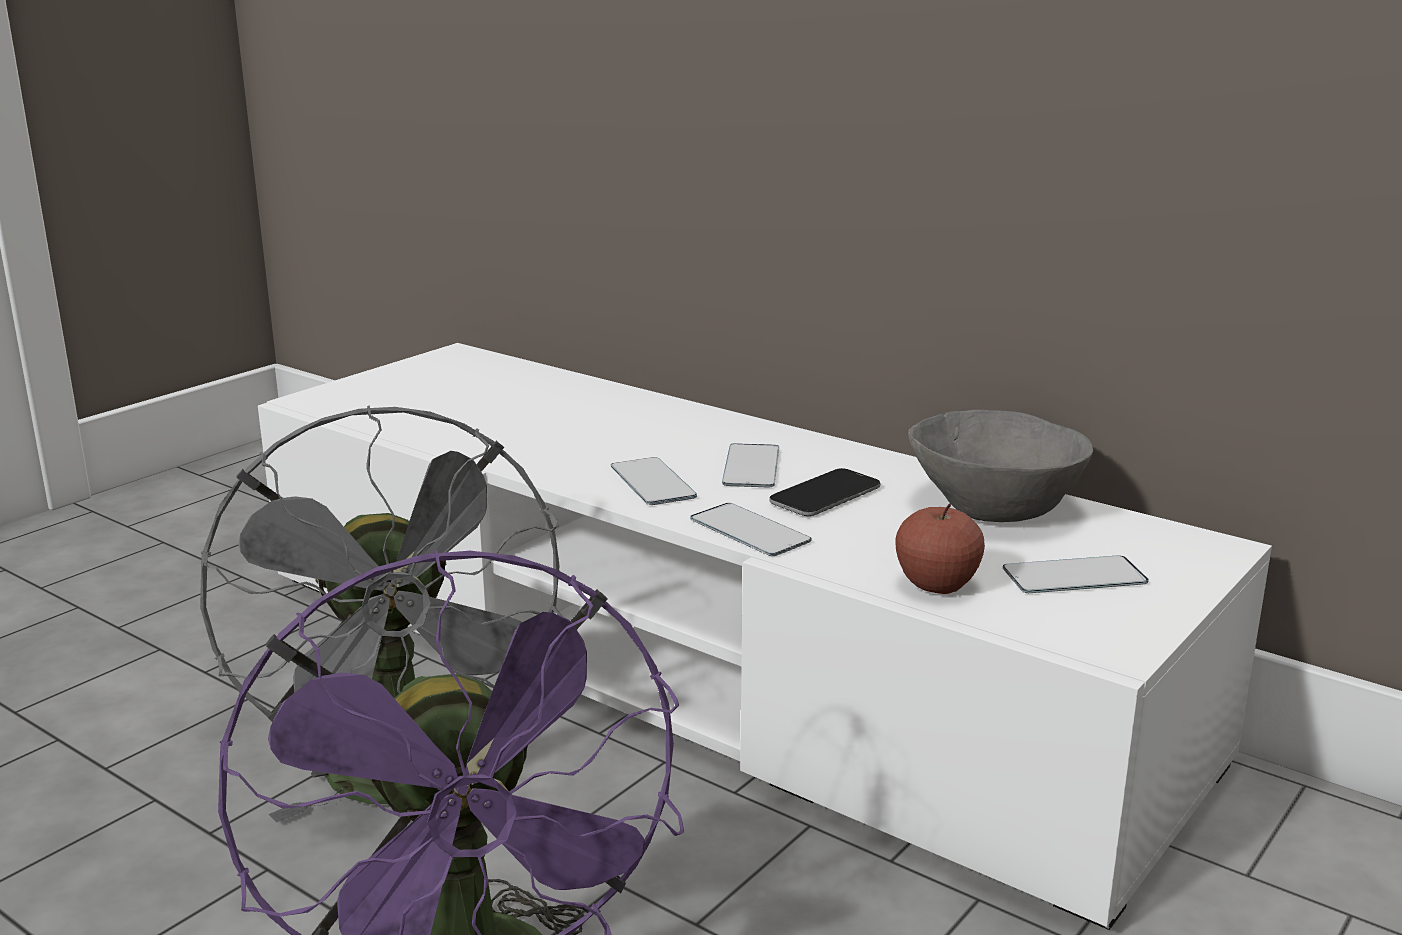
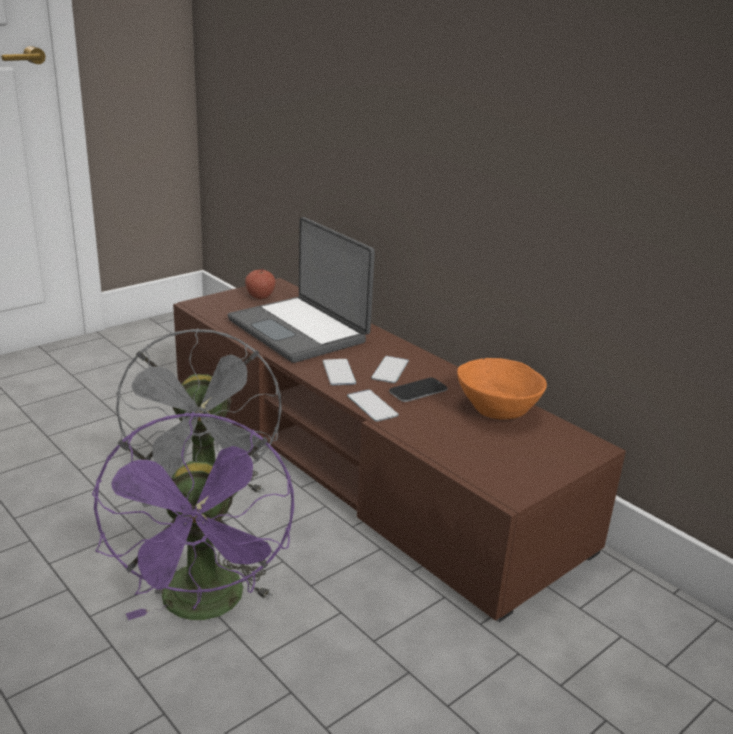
camera: 10 degrees right, 5 degrees up
(539, 421) = (300, 330): none -> laptop
(701, 665) = (361, 460): white tv stand -> brown tv stand
(936, 585) = (446, 448): apple -> apple (260, 296)
(996, 508) = (498, 410): grey bowl -> orange bowl
(1074, 576) = (515, 453): phone -> none

